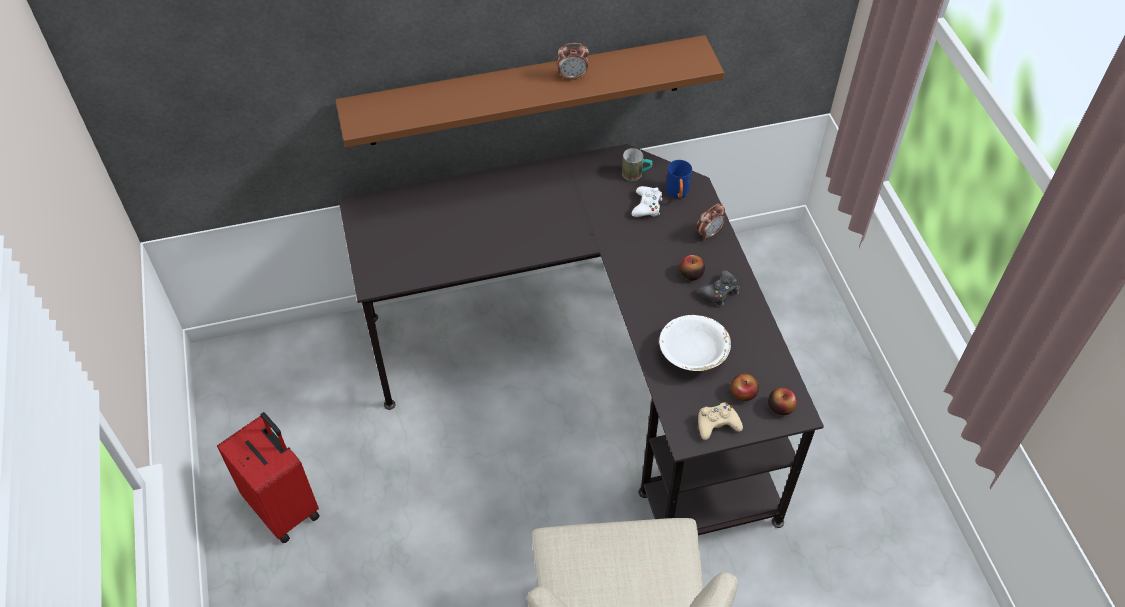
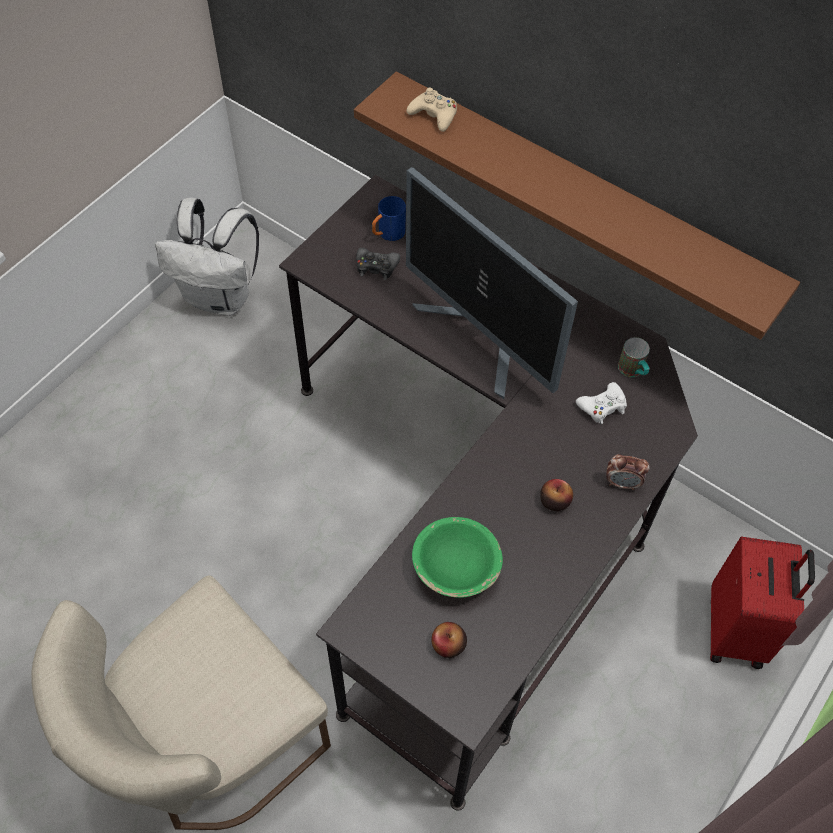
camera: 50 degrees right, 5 degrees up
(246, 407) = (220, 297): none -> white backpack
(285, 507) = (154, 391): red suitcase -> red suitcase (737, 630)
(537, 230) = (482, 339): none -> monitor
(572, 76) = (611, 213): alarm clock -> none
(678, 194) = (645, 423): blue mug -> blue mug (387, 234)
(693, 353) = (456, 566): white bowl -> green bowl
(717, 424) = (389, 644): beige game controller -> beige game controller (434, 115)
(720, 291) = (557, 541): black game controller -> black game controller (376, 267)
(780, 407) = (461, 692): apple -> none

